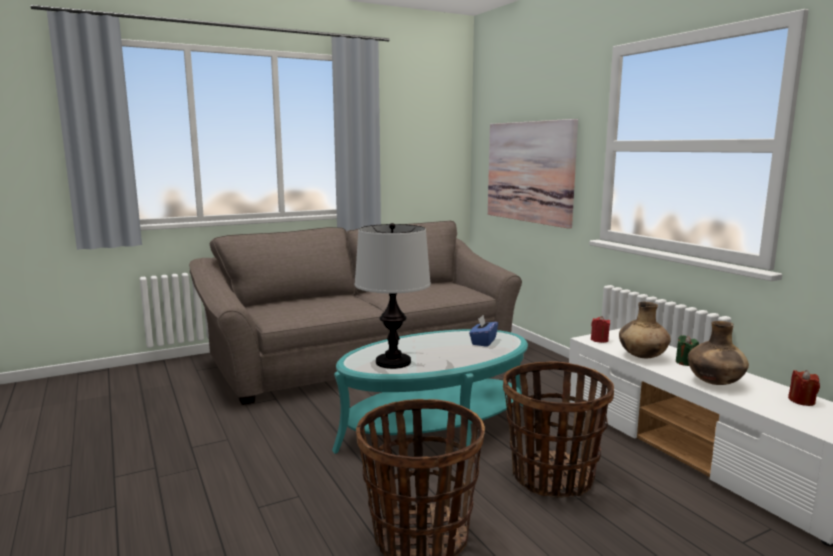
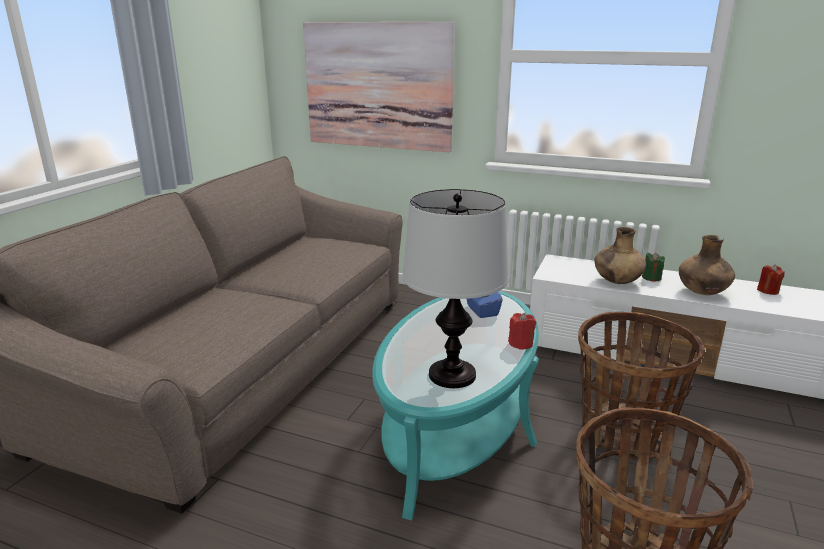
camera: 40 degrees left, 10 degrees up
(599, 340) = (557, 273): red candle -> red candle (521, 344)

